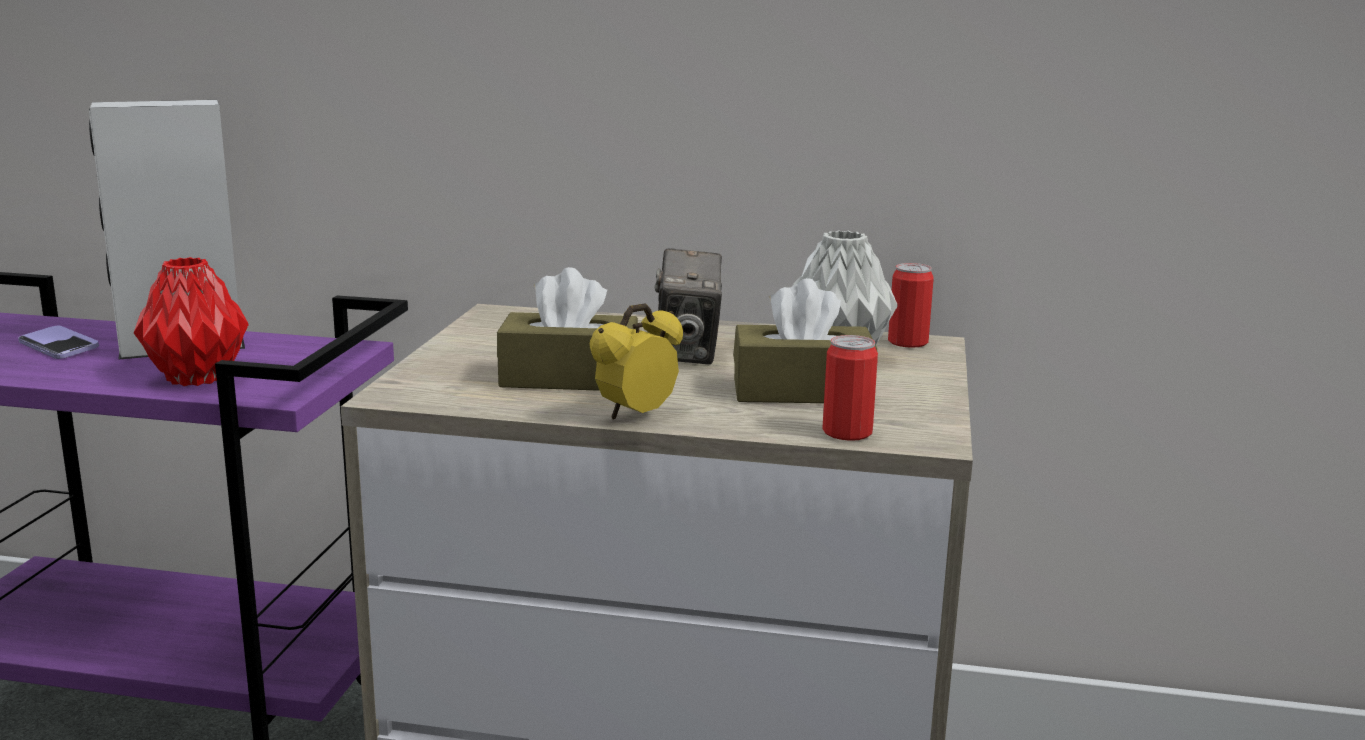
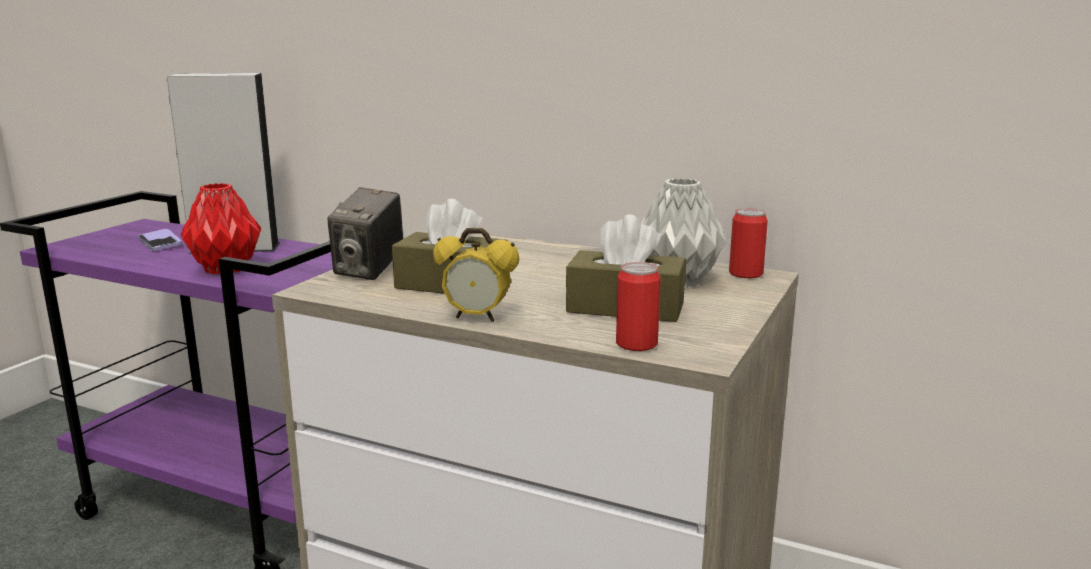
camera: 15 degrees right, 0 degrees up
(636, 416) = (477, 317): alarm clock -> alarm clock turned 135 degrees counterclockwise
(687, 353) = (558, 272): camera -> camera (369, 271)

